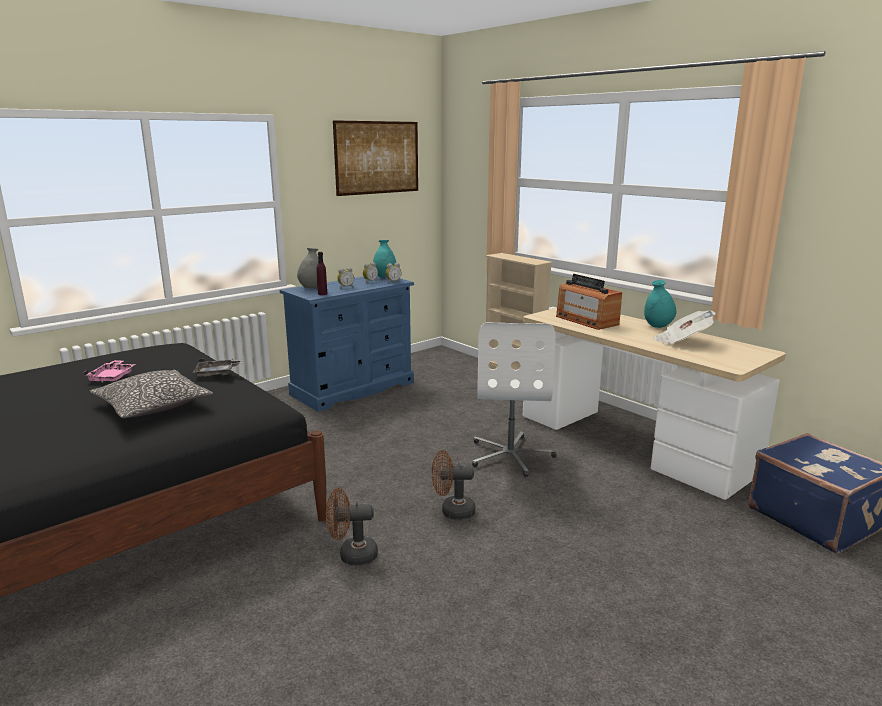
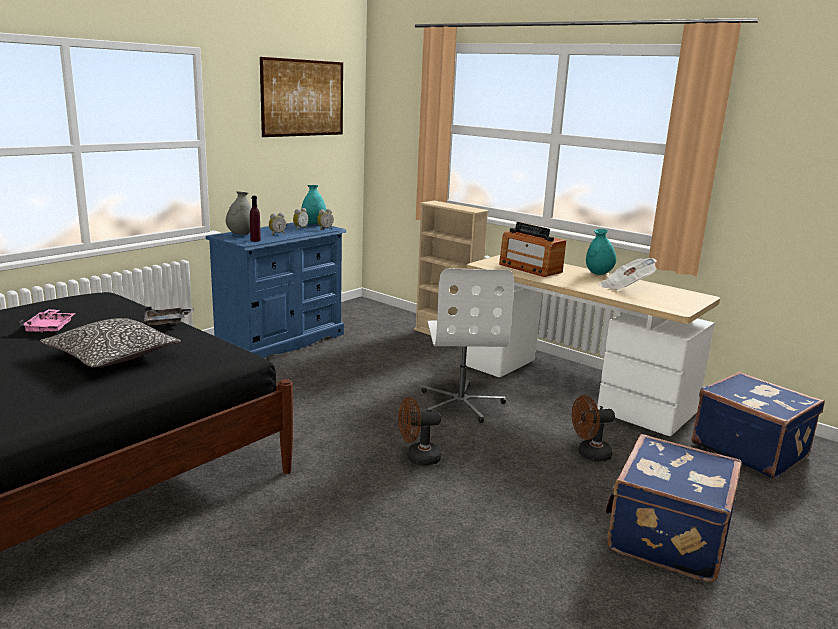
camera: 10 degrees left, 0 degrees up
(352, 555) = (328, 504): brown fan -> brown fan (589, 454)
(695, 613) = (665, 537): none -> blue suitcase

